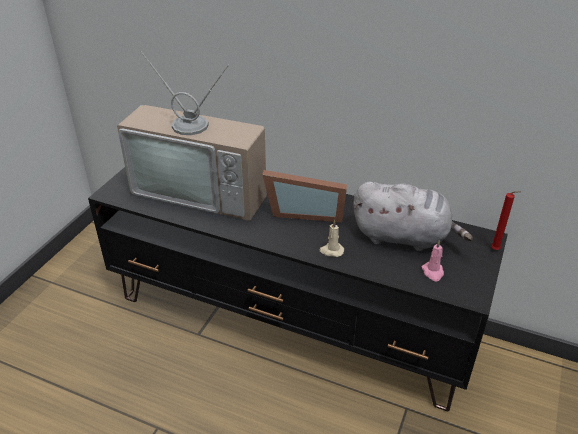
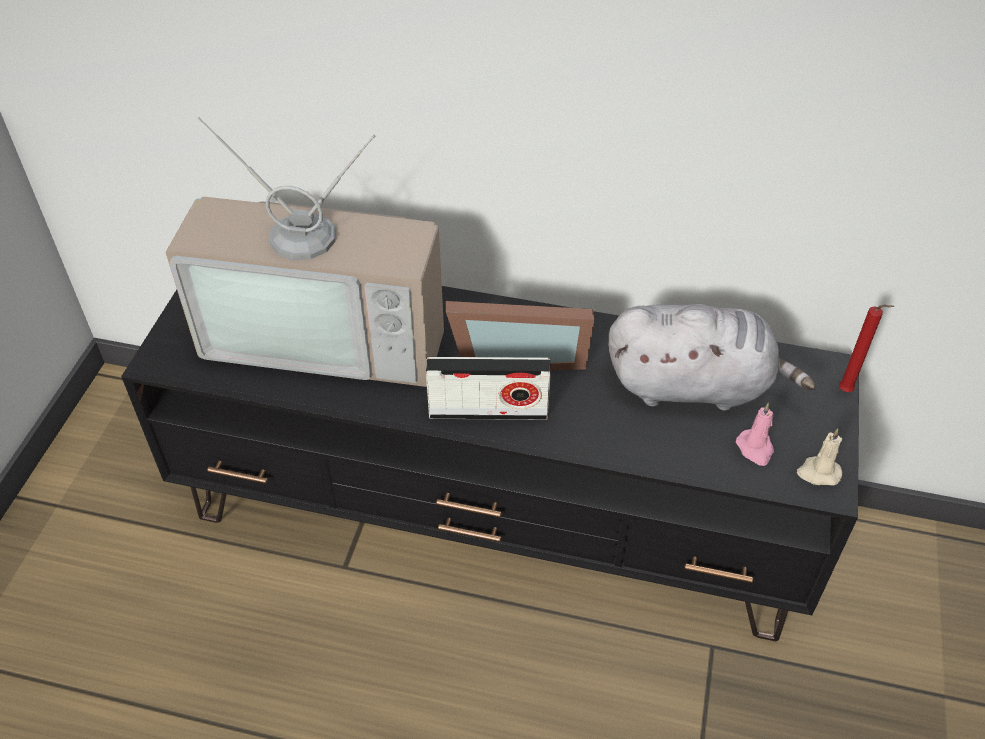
camera: 10 degrees left, 10 degrees up
(281, 235) = (488, 410): none -> radio
(331, 251) = (581, 429): beige candle -> beige candle (818, 472)

